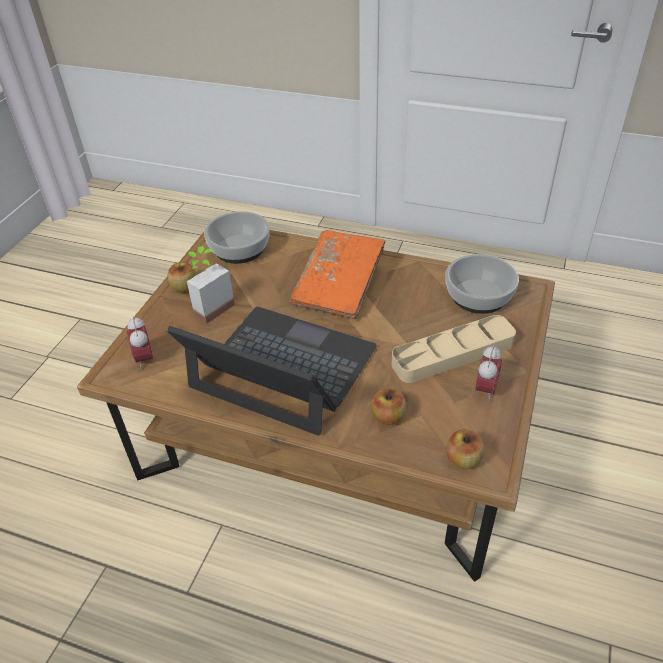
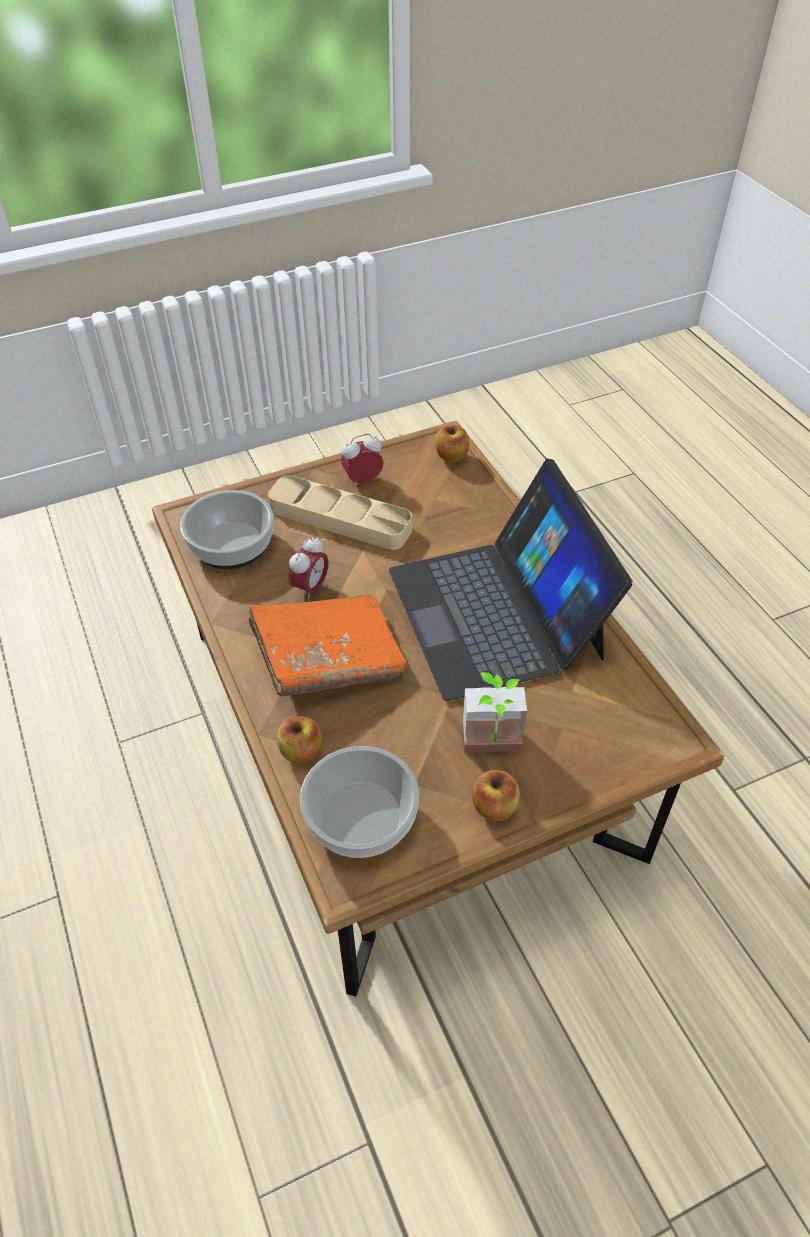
camera: 135 degrees left, 5 degrees up
(145, 359) = (623, 734): alarm clock -> alarm clock (310, 588)
(388, 417) = (461, 515): apple -> apple (301, 751)

